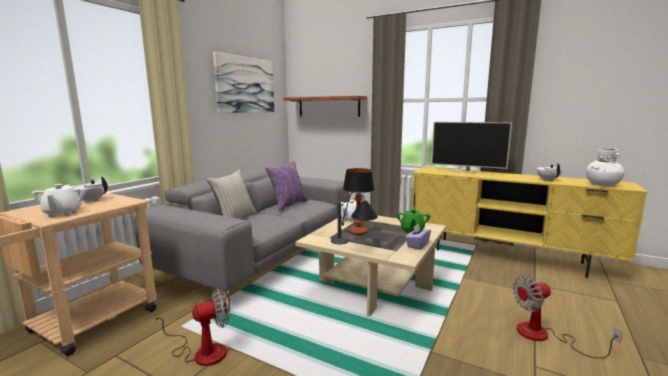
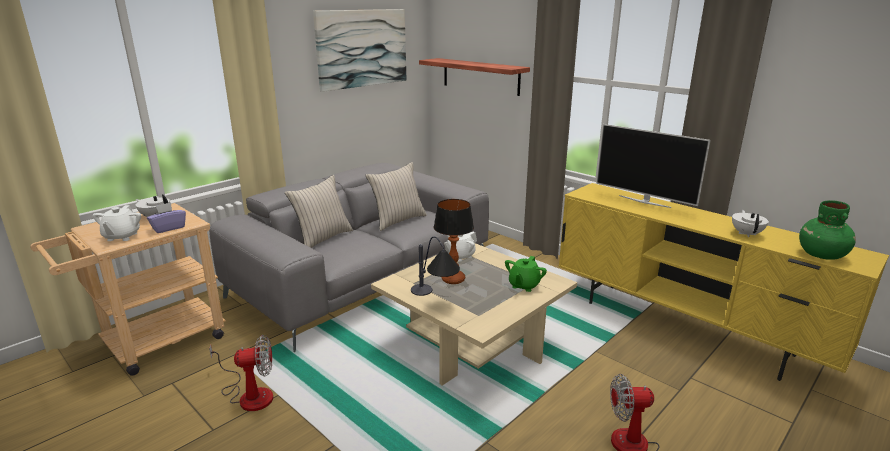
camera: 15 degrees right, 10 degrees up
(288, 205) = (398, 220): purple pillow -> beige pillow
(417, 245) = (511, 310): purple tissue box -> purple tissue box (168, 228)
(602, 185) = (821, 255): white vase -> green vase

